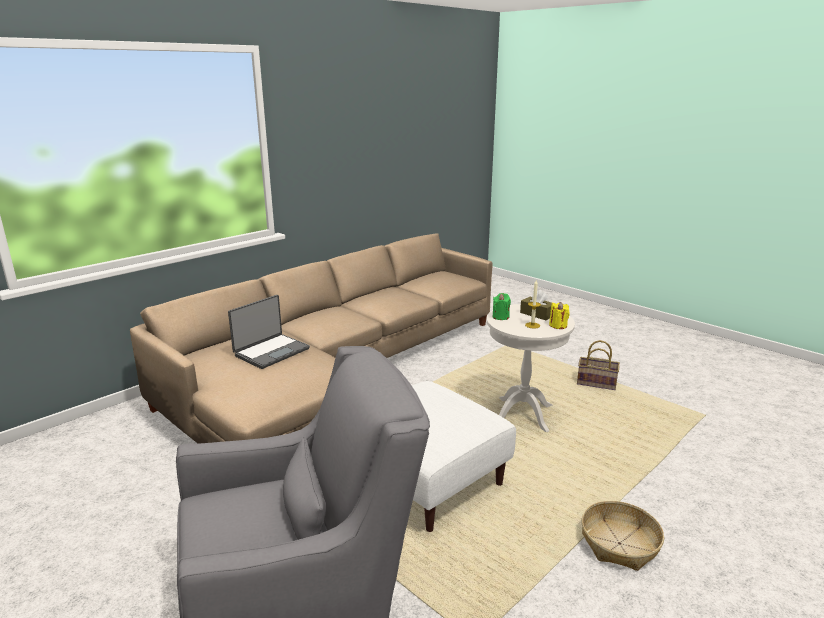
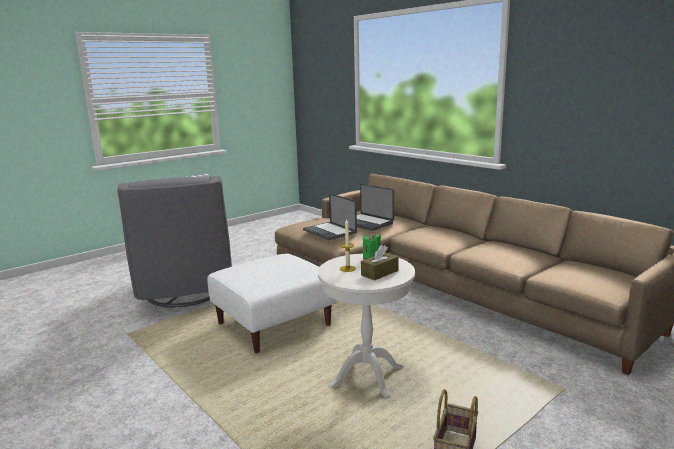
camera: 95 degrees right, 5 degrees down
(302, 374) = (330, 231): none -> laptop
(558, 325) = (345, 279): yellow candle -> none
(619, 544) = (158, 400): basket -> none

